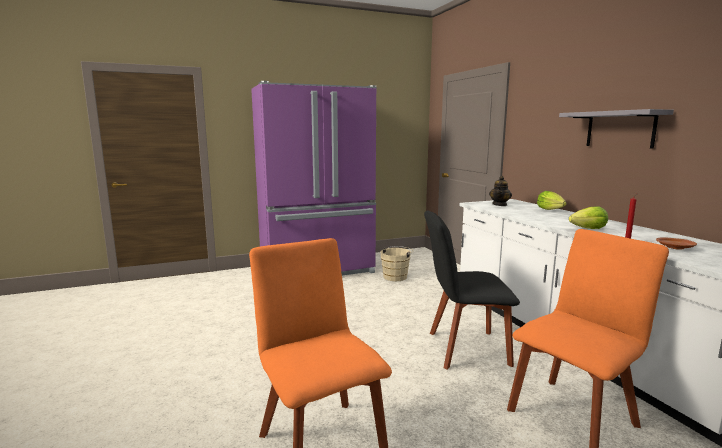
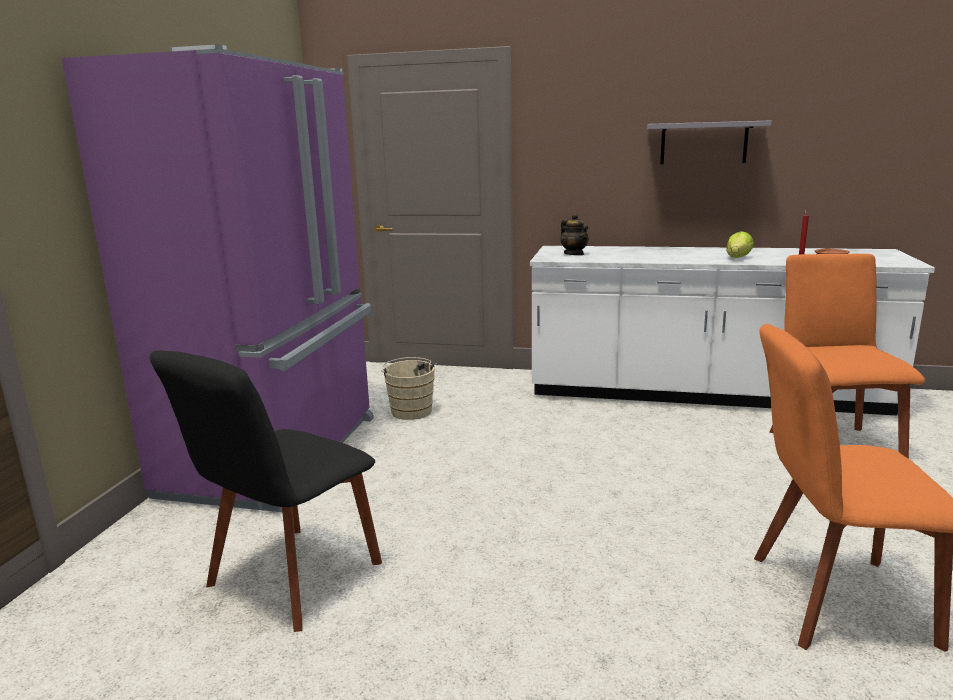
camera: 55 degrees left, 5 degrees up
(463, 349) = (672, 445): black chair -> black chair (289, 579)
(550, 209) = (629, 248): lettuce -> none

